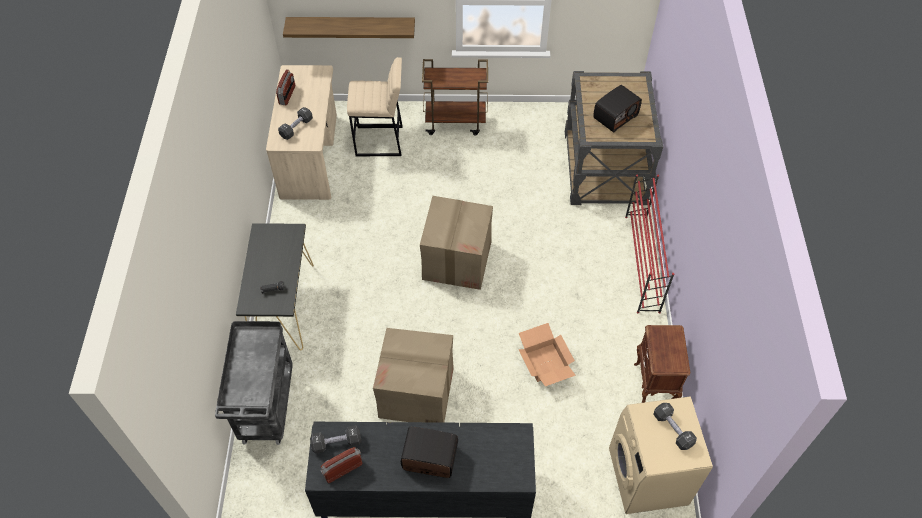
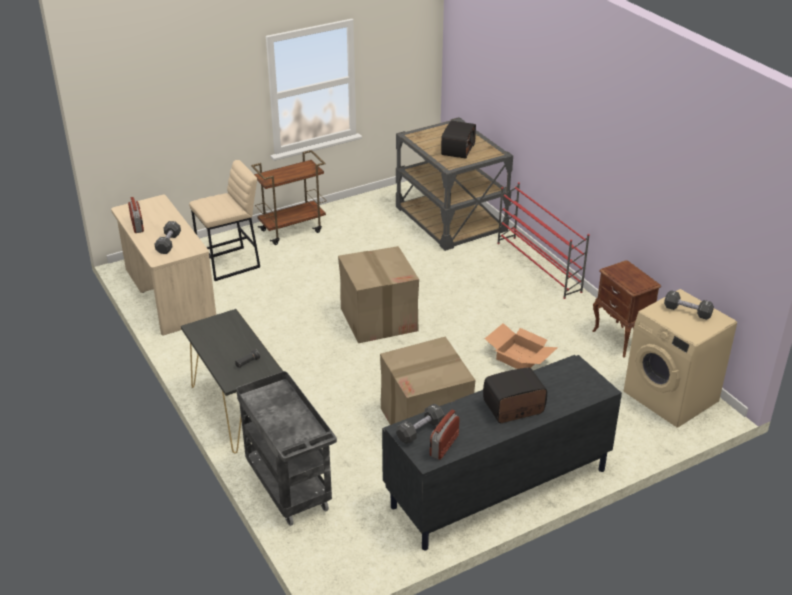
camera: 30 degrees left, 20 degrees down
(351, 26) = (172, 150): shelf -> none

